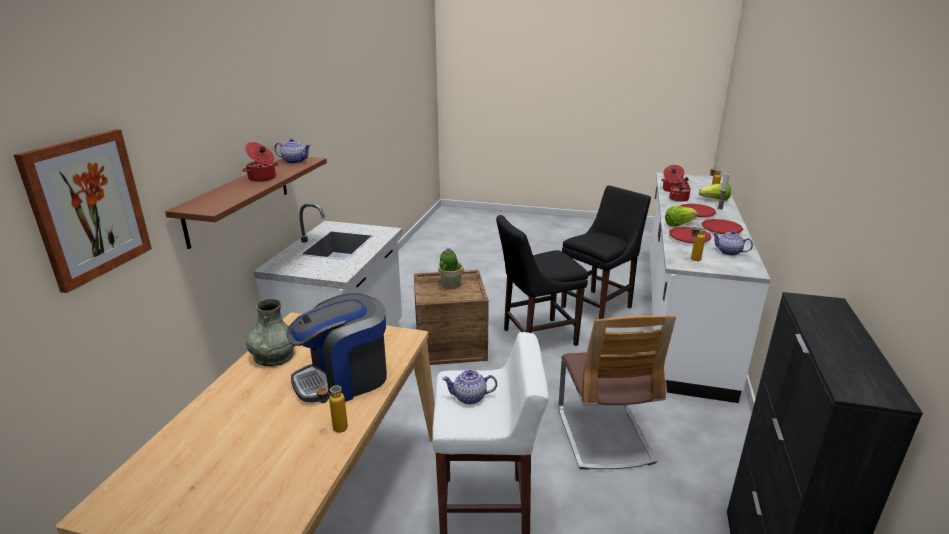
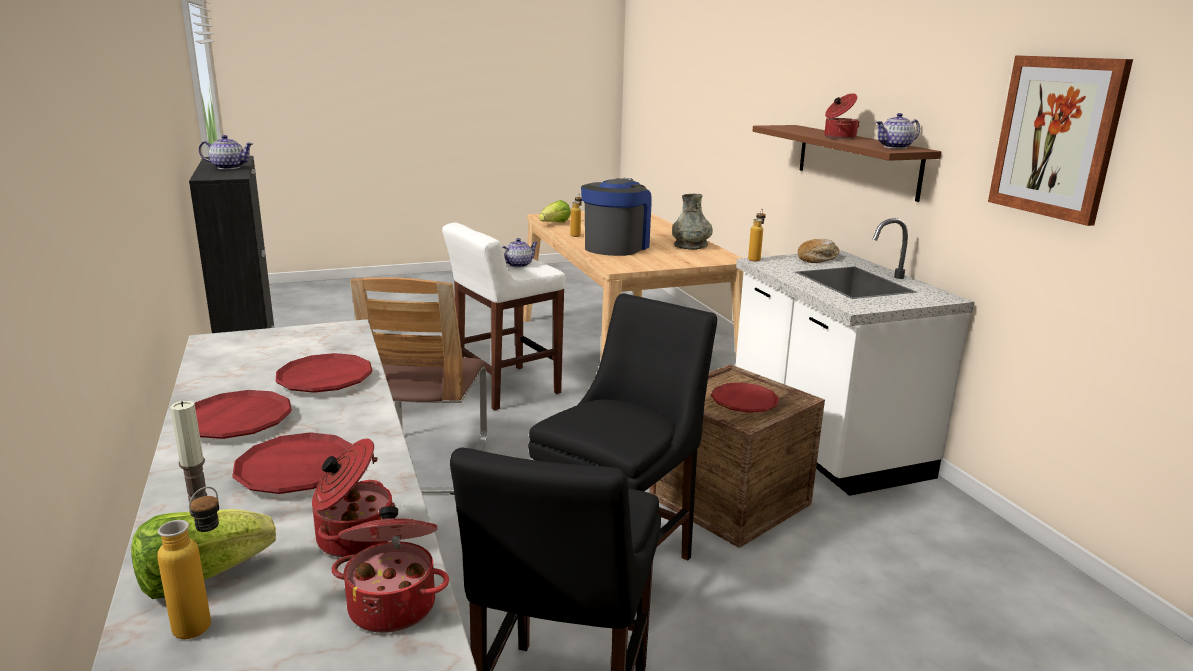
camera: 145 degrees right, 5 degrees down
(88, 207) = (761, 92): picture -> picture (1056, 137)
(297, 266) = (818, 258): none -> bread
(450, 285) = (744, 402): potted plant -> red plate
(604, 435) = (427, 463): chair -> chair turned 135 degrees counterclockwise
(678, 224) = (350, 412): lettuce -> lettuce (555, 223)
(693, 260) = (321, 337): bottle -> bottle (755, 259)
(729, 252) = (243, 365): teapot -> teapot (228, 167)

